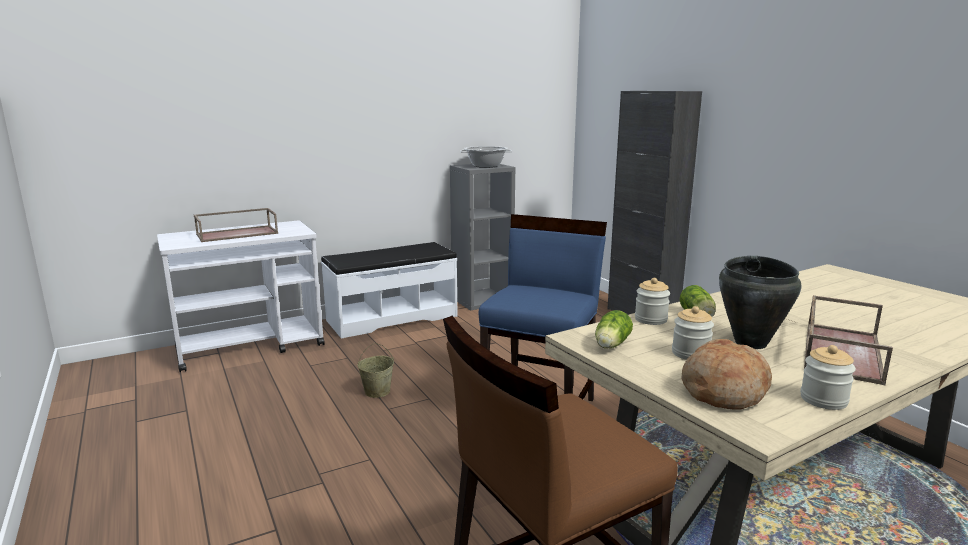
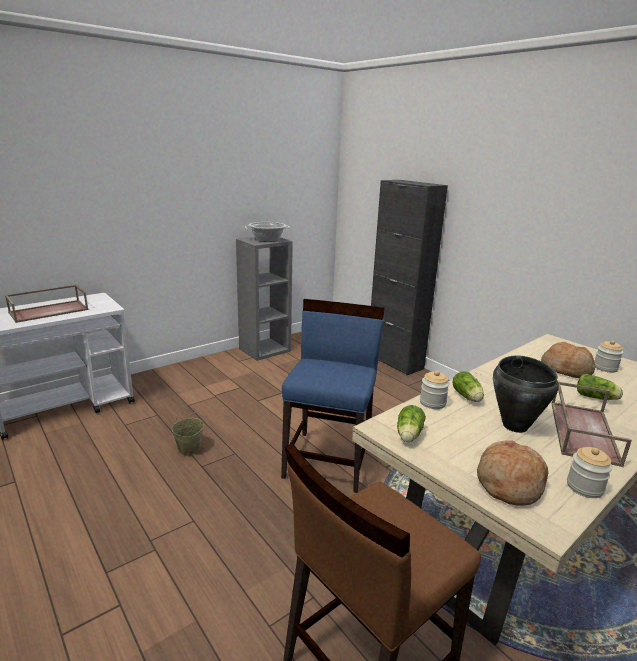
camera: 10 degrees left, 5 degrees up
(391, 318) = (190, 371): white bench -> none
(690, 353) = (473, 441): jar -> jar (605, 368)
(842, 296) = (566, 369): none -> bread
(874, 323) = (597, 398): none -> lettuce

